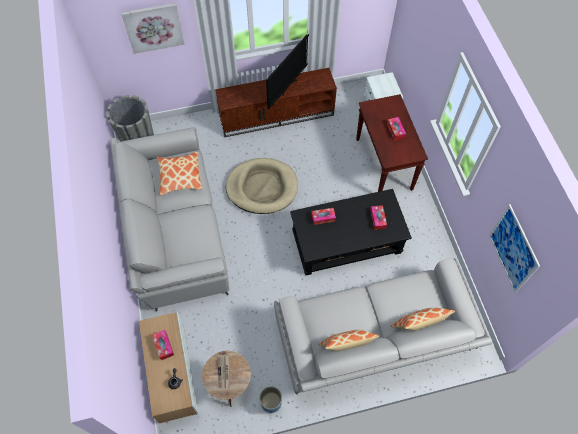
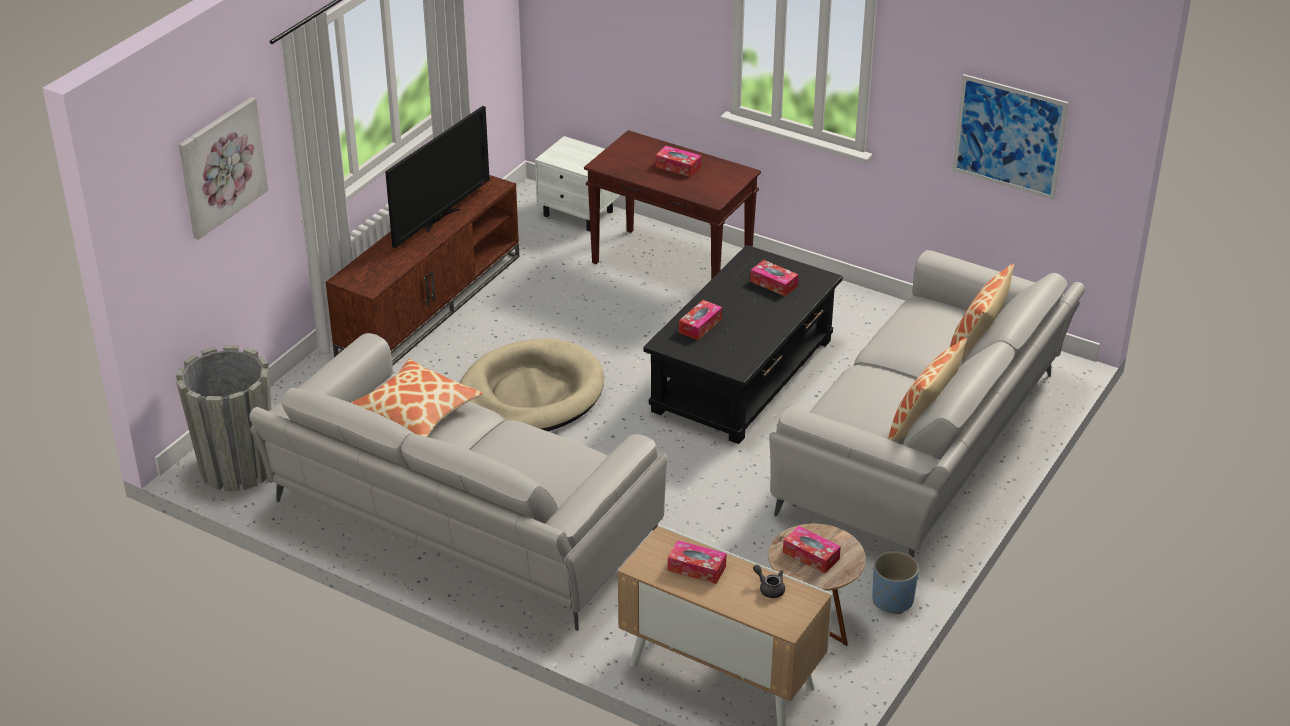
camera: 45 degrees left, 25 degrees down
(224, 372) = (811, 555): newspaper -> tissue box
(288, 86) = (440, 219): television -> television turned 45 degrees clockwise

